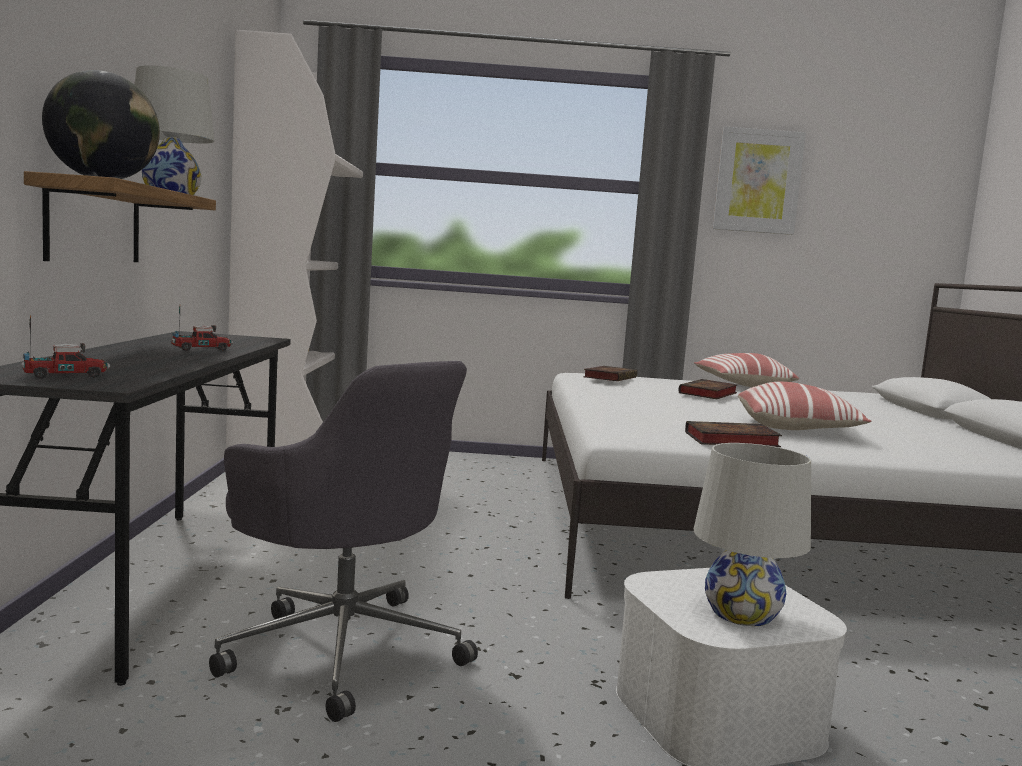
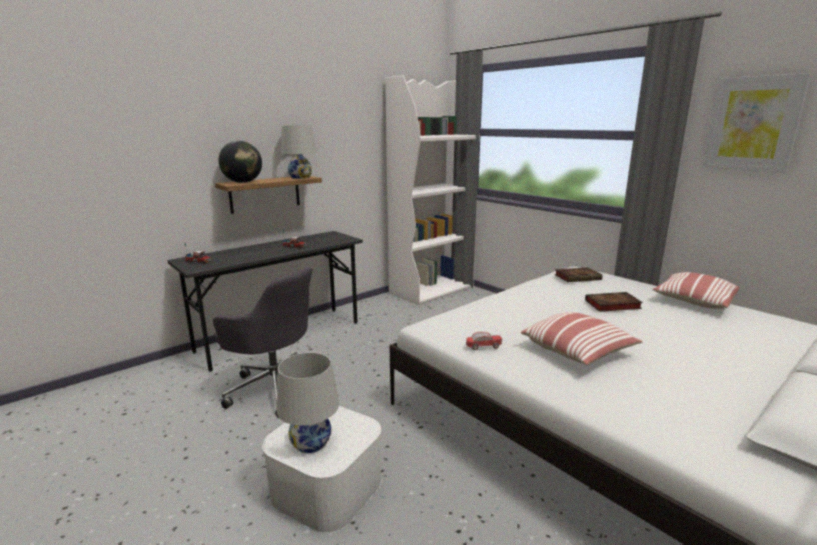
camera: 50 degrees right, 10 degrees up
(342, 648) = (275, 386): grey office chair -> grey office chair turned 60 degrees counterclockwise
(729, 440) = (483, 347): book -> toy car

